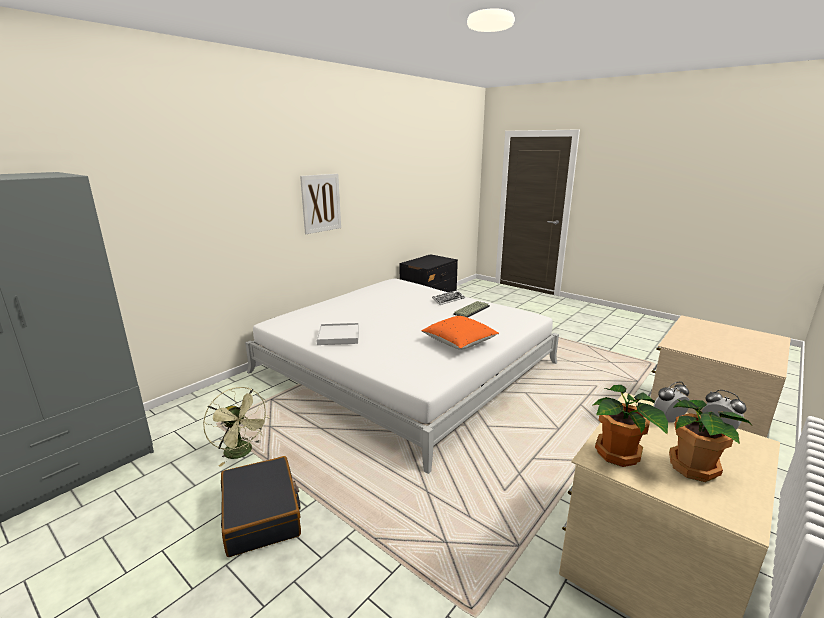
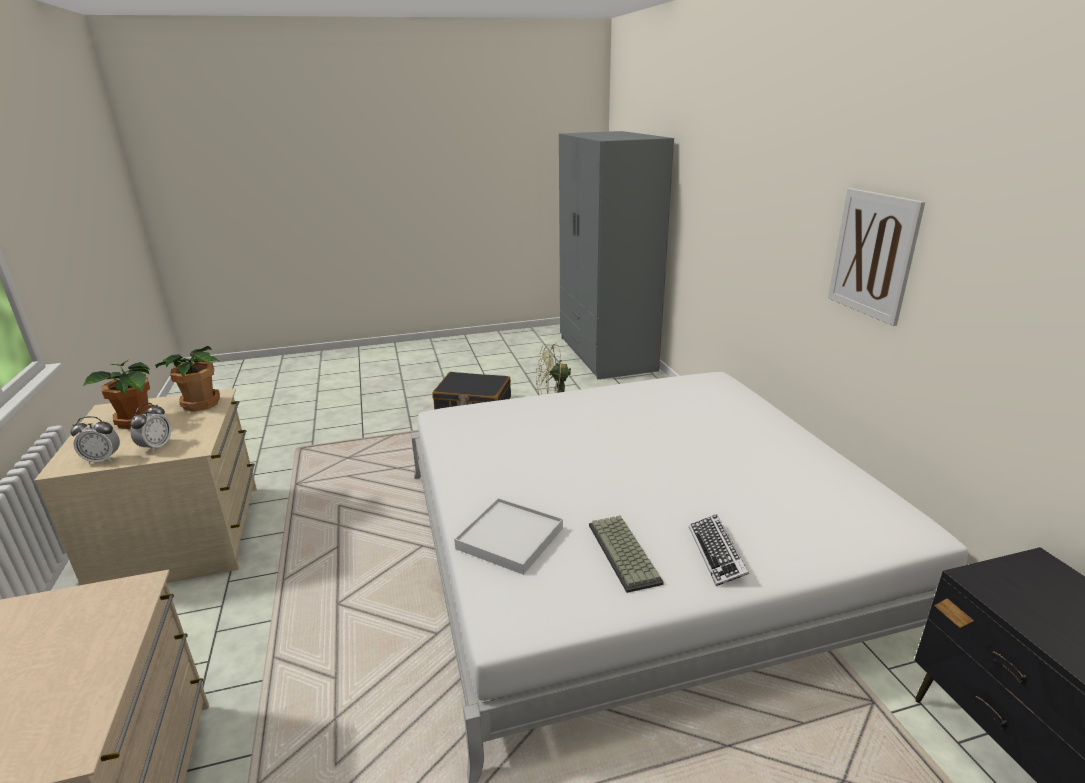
camera: 125 degrees right, 5 degrees up
(339, 336) = (621, 402): white tray -> white tray (509, 538)
(459, 343) = (503, 474): orange pillow -> none

